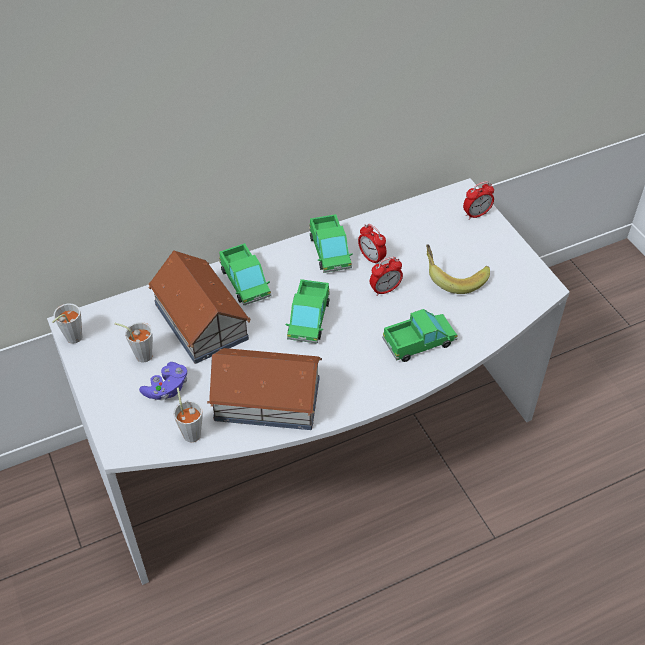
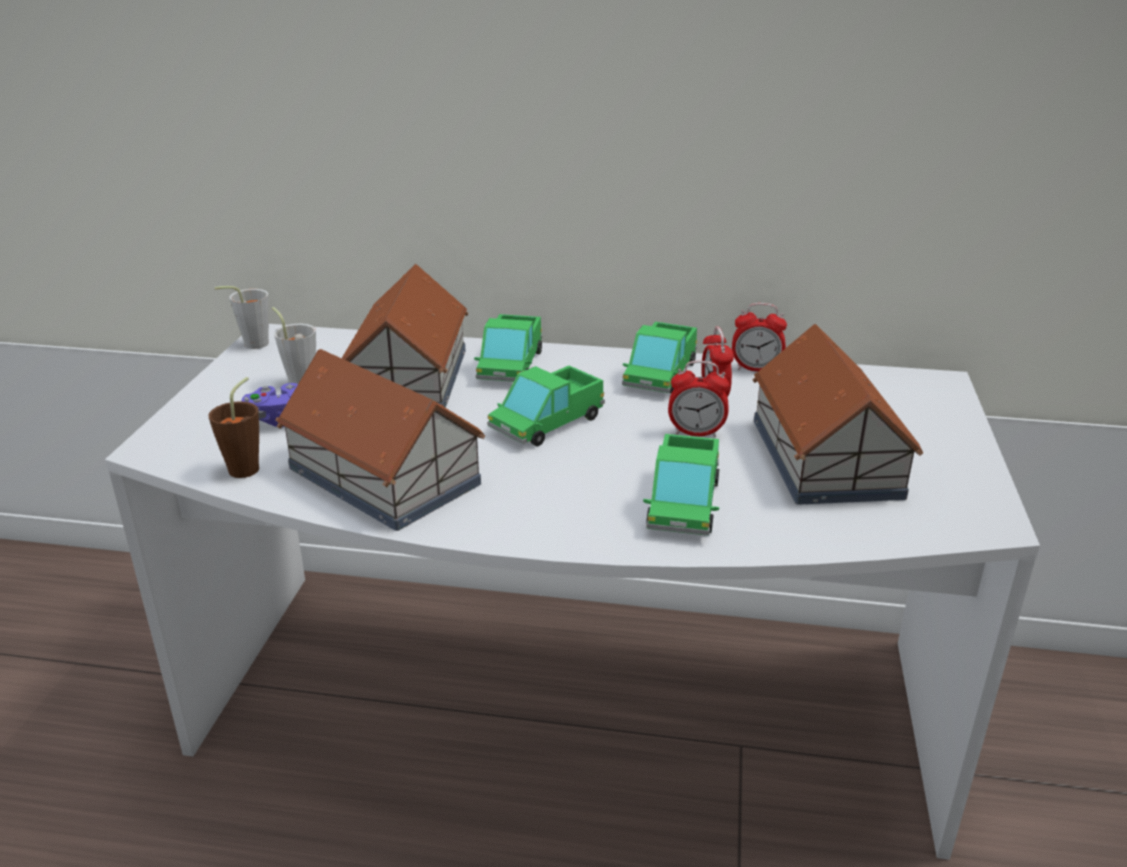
camera: 35 degrees right, 20 degrees down
(191, 431) = (248, 466): grey cup -> brown cup
(419, 342) = (683, 504): toy truck -> toy truck turned 90 degrees clockwise
(453, 277) = (825, 456): banana -> toy house
(476, 214) = (939, 407): alarm clock -> alarm clock (756, 369)

